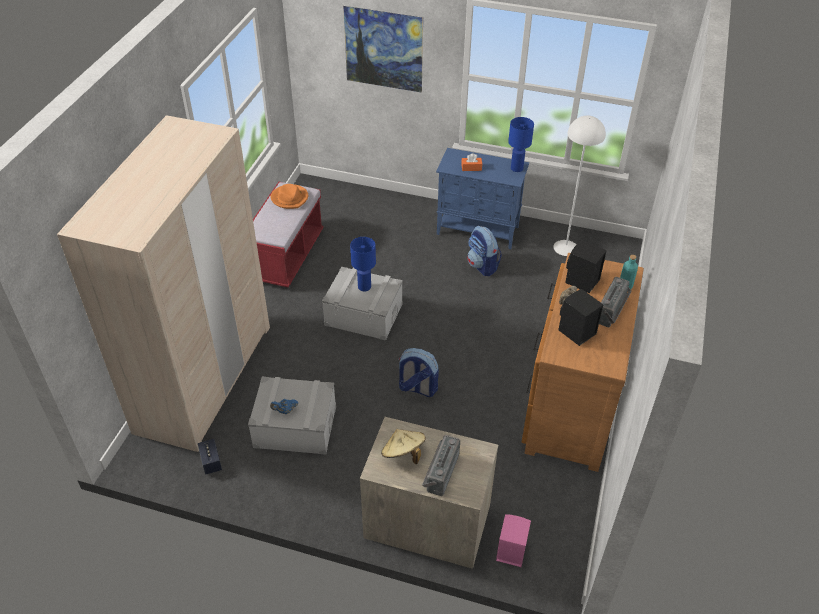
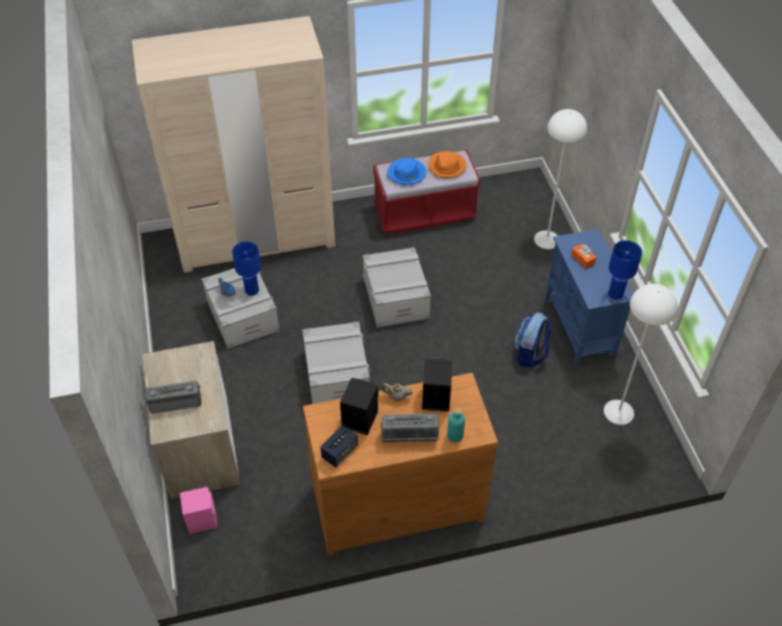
camera: 60 degrees right, 5 degrees up
(211, 462) = (179, 285): speaker -> speaker (339, 452)
(274, 223) = (406, 174): none -> blue hat
(364, 287) = (400, 274): blue table lamp -> blue table lamp (251, 291)
(378, 205) = (546, 239): none -> white floor lamp
(383, 68) = (599, 113): picture -> none
(403, 454) = (181, 370): beige hat -> none
(417, 388) = (336, 375): backpack -> grey storage box

